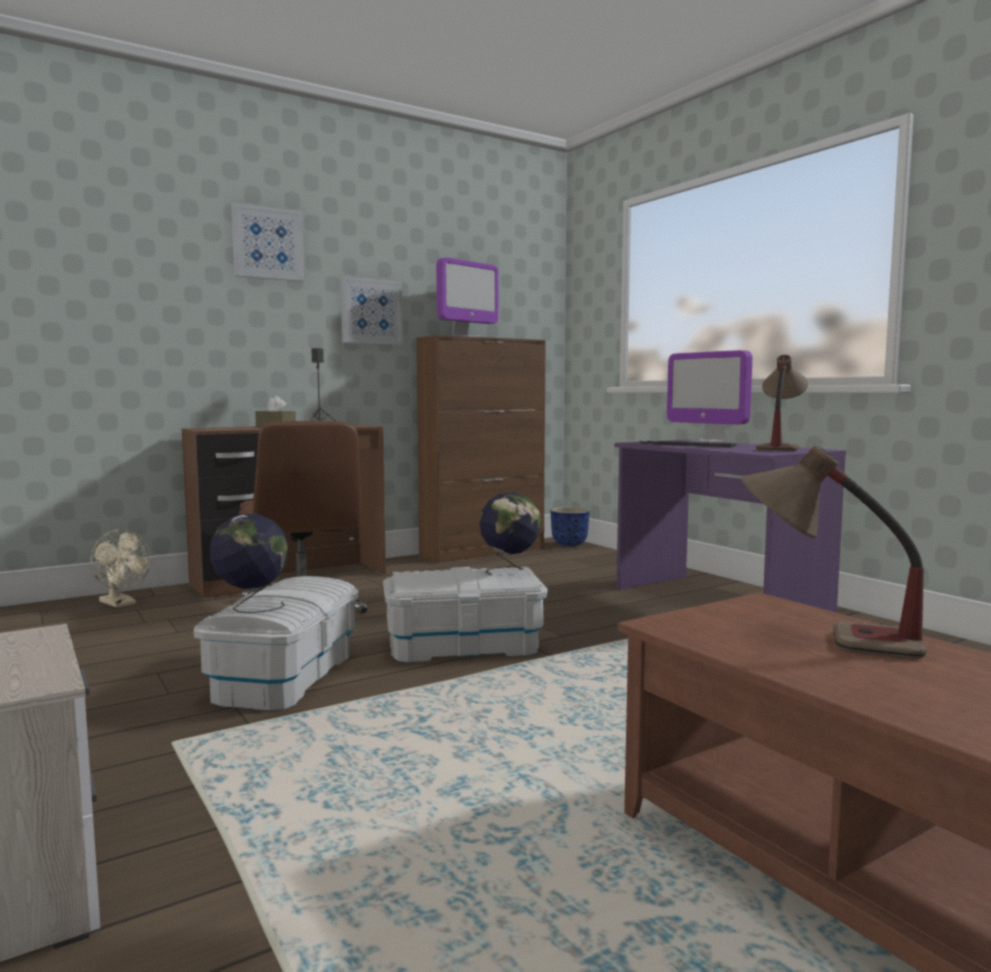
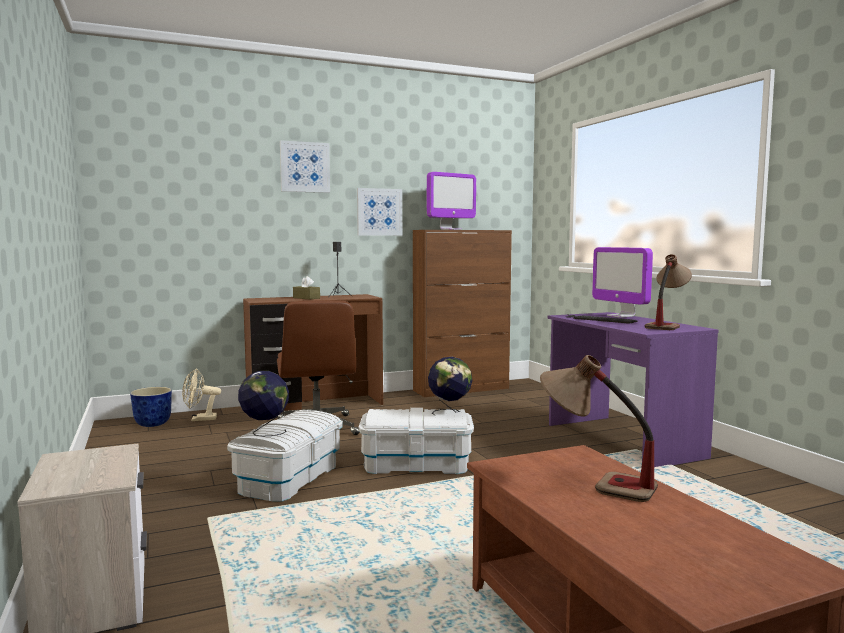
camera: 10 degrees right, 0 degrees up
(121, 604) = (199, 419): beige fan -> beige fan turned 120 degrees clockwise
(569, 544) = (530, 385): planter -> planter (153, 424)

